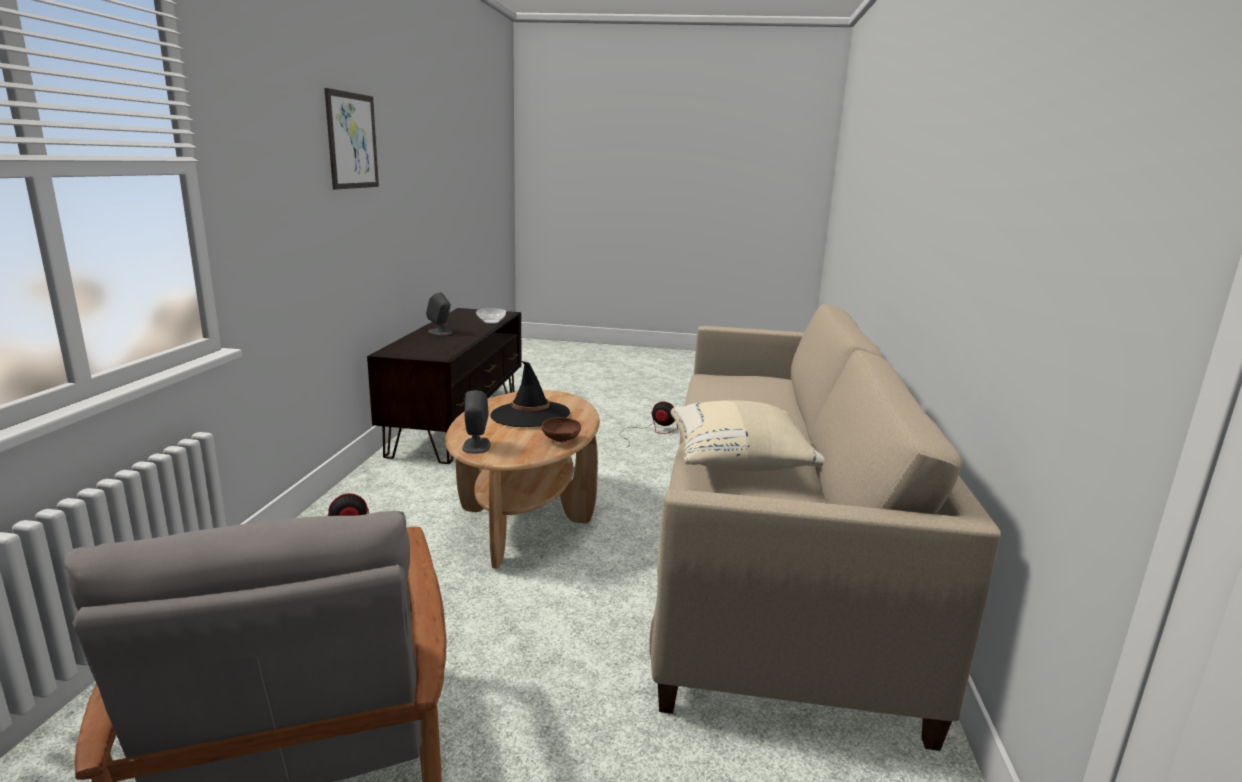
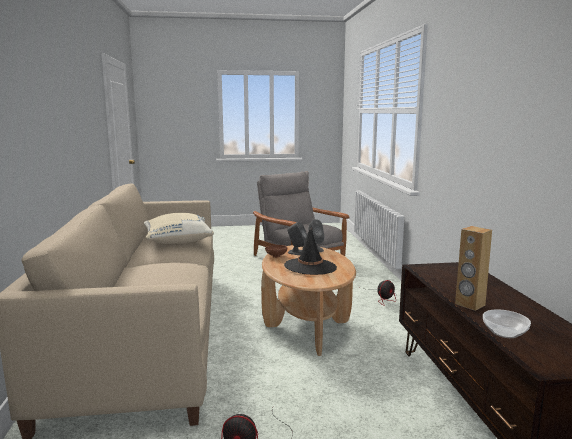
camera: 165 degrees right, 5 degrees down
(352, 141) = (501, 89): picture -> none
(440, 332) = (498, 298): grey speaker -> grey speaker (297, 252)
(474, 332) = (469, 304): none -> brown speaker

